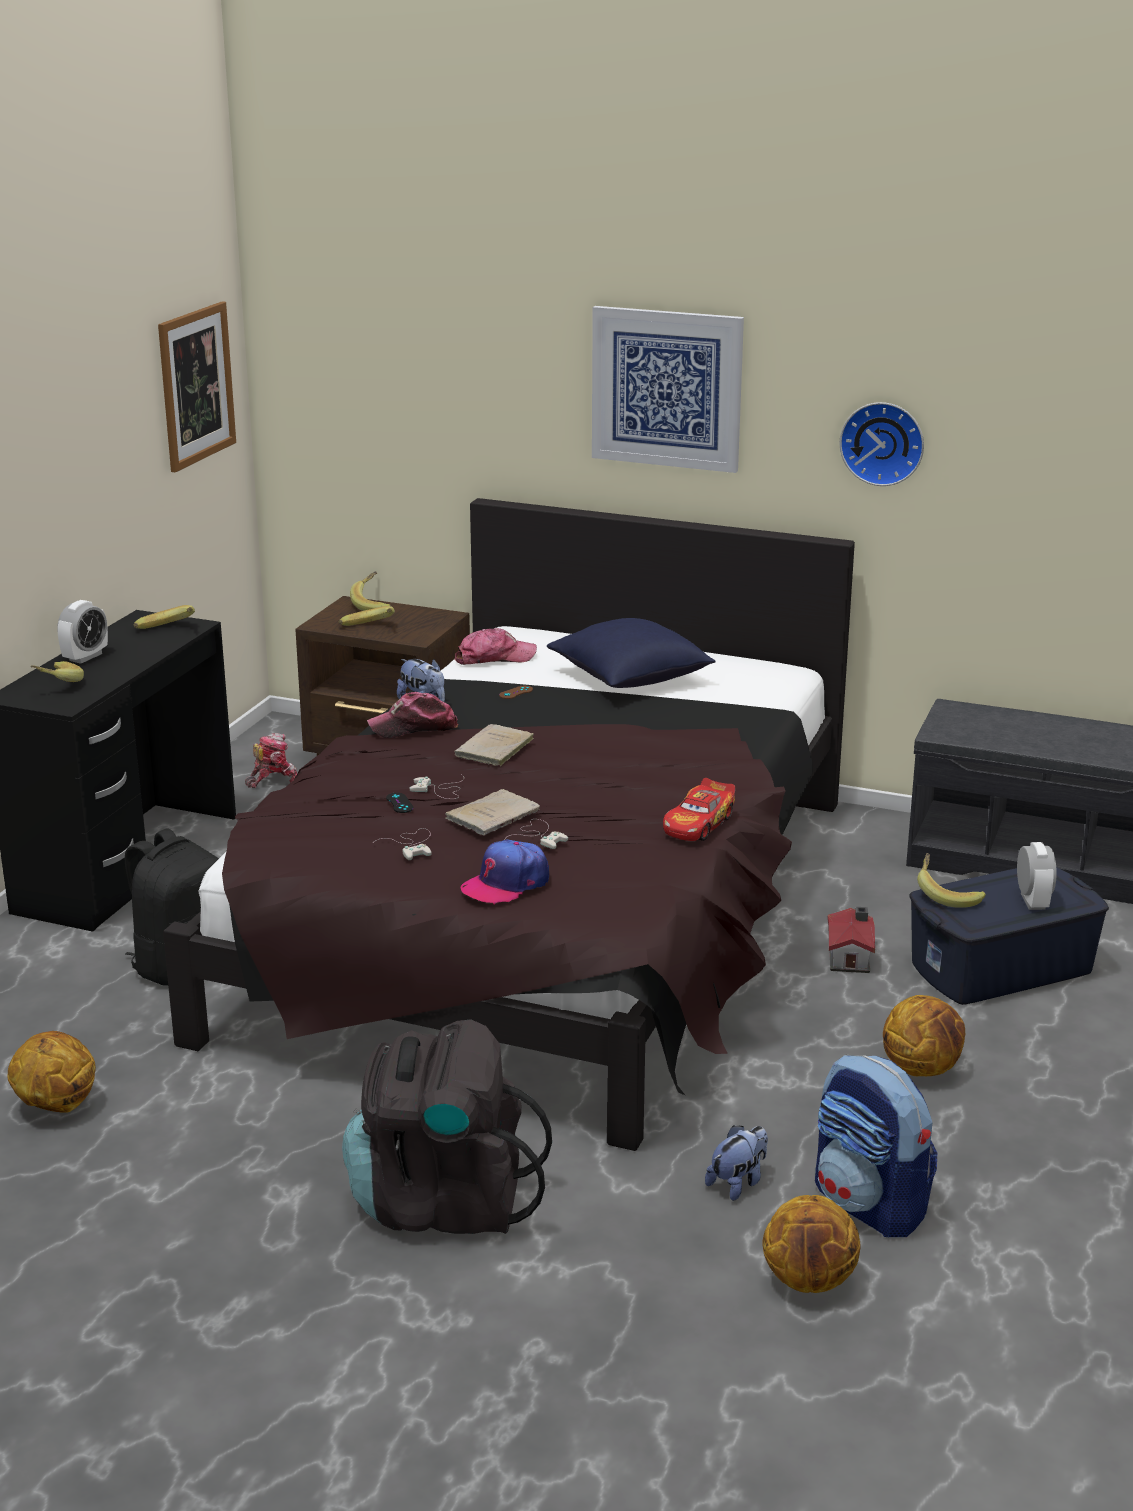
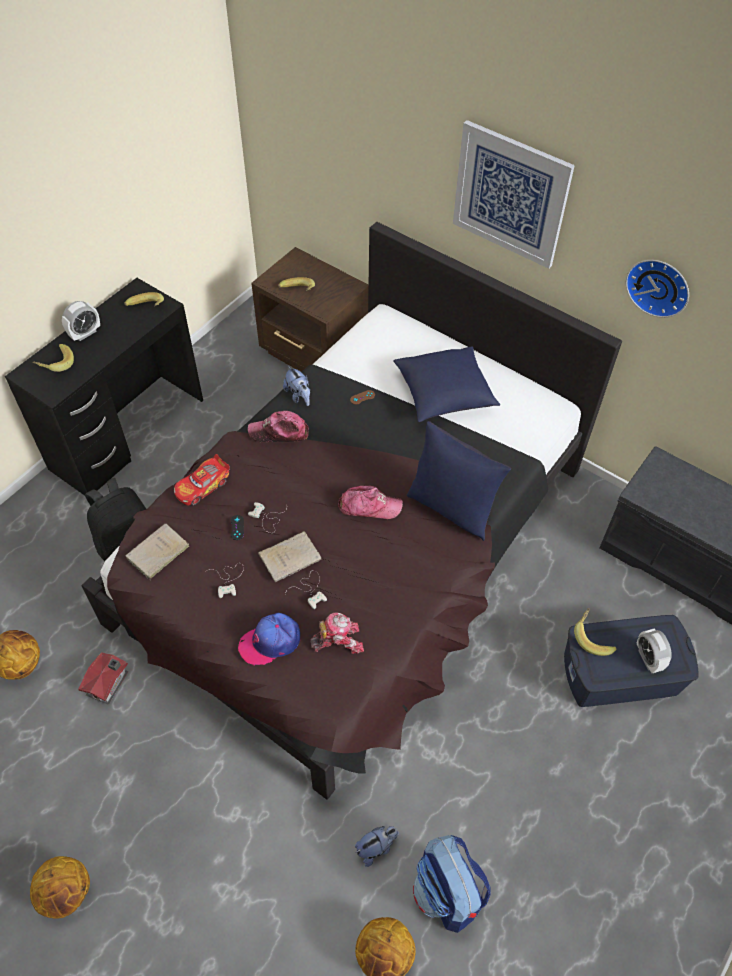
camera: 15 degrees right, 30 degrees up
(196, 385) = (184, 113): picture -> none
(275, 780) = (238, 365): toy robot -> toy robot (338, 640)
(375, 605) = (311, 263): banana -> none
(443, 1202) = (201, 816): black backpack -> none
(493, 749) = (318, 475): beige book -> beige book (156, 553)
(494, 658) = (364, 349): cap -> cap (369, 506)
(697, 753) = (451, 507): none -> blue pillow
(699, 824) = (419, 600): toy car -> toy car (203, 486)
(851, 957) = (527, 638): toy house -> toy house (109, 683)
(922, 1069) = (529, 766): basketball -> basketball (67, 893)
(1032, 901) = (648, 658): alarm clock -> alarm clock turned 150 degrees clockwise

